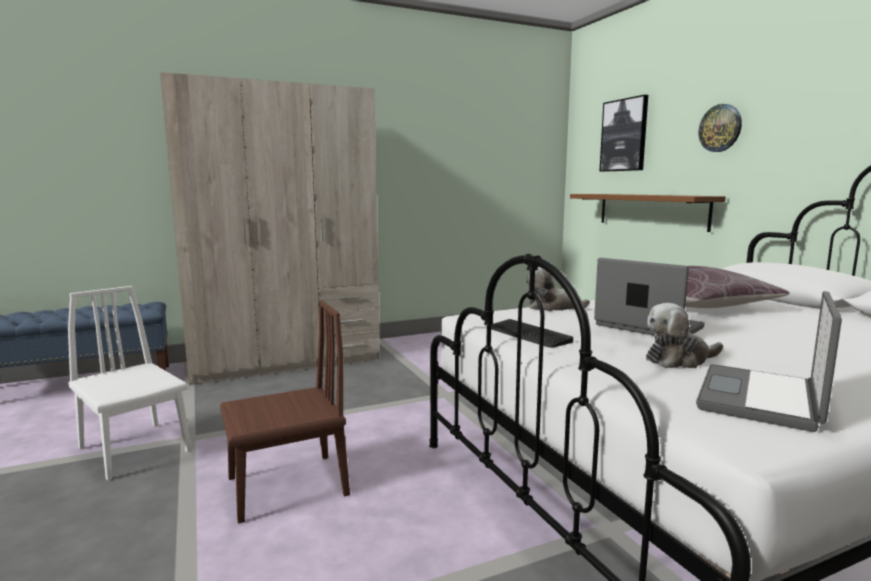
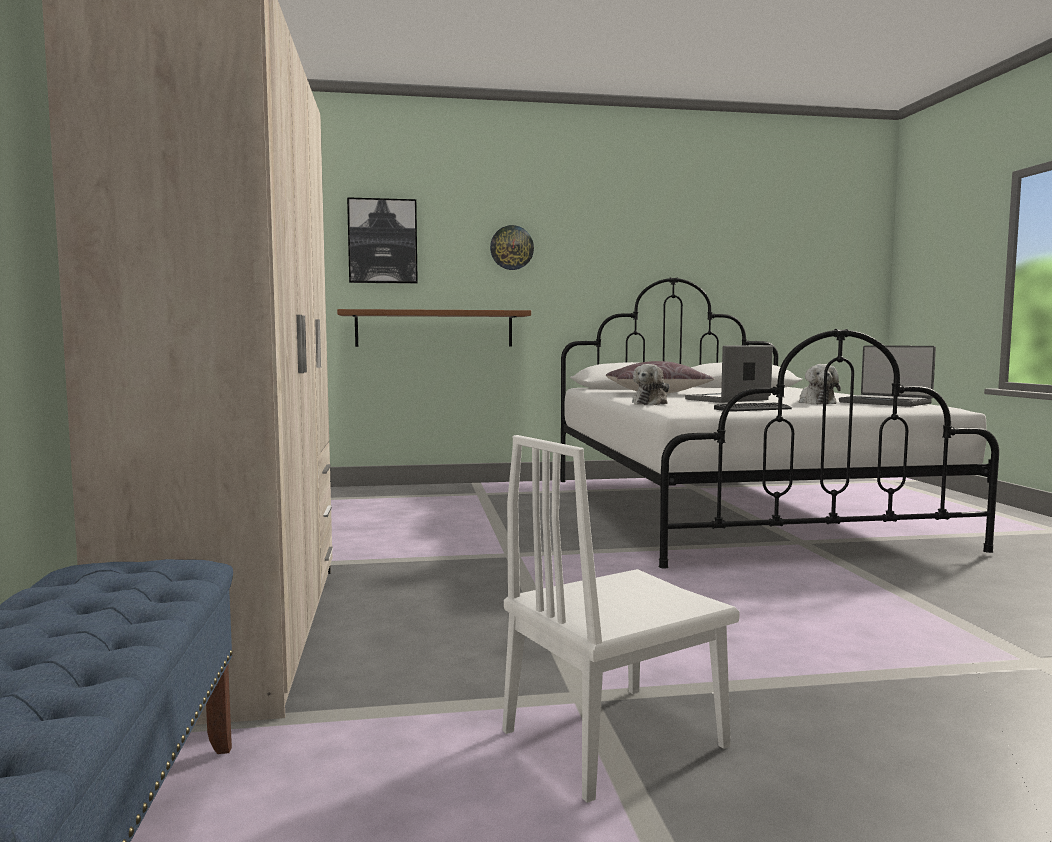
camera: 75 degrees left, 5 degrees down
(287, 486) = (744, 630): brown chair -> none

